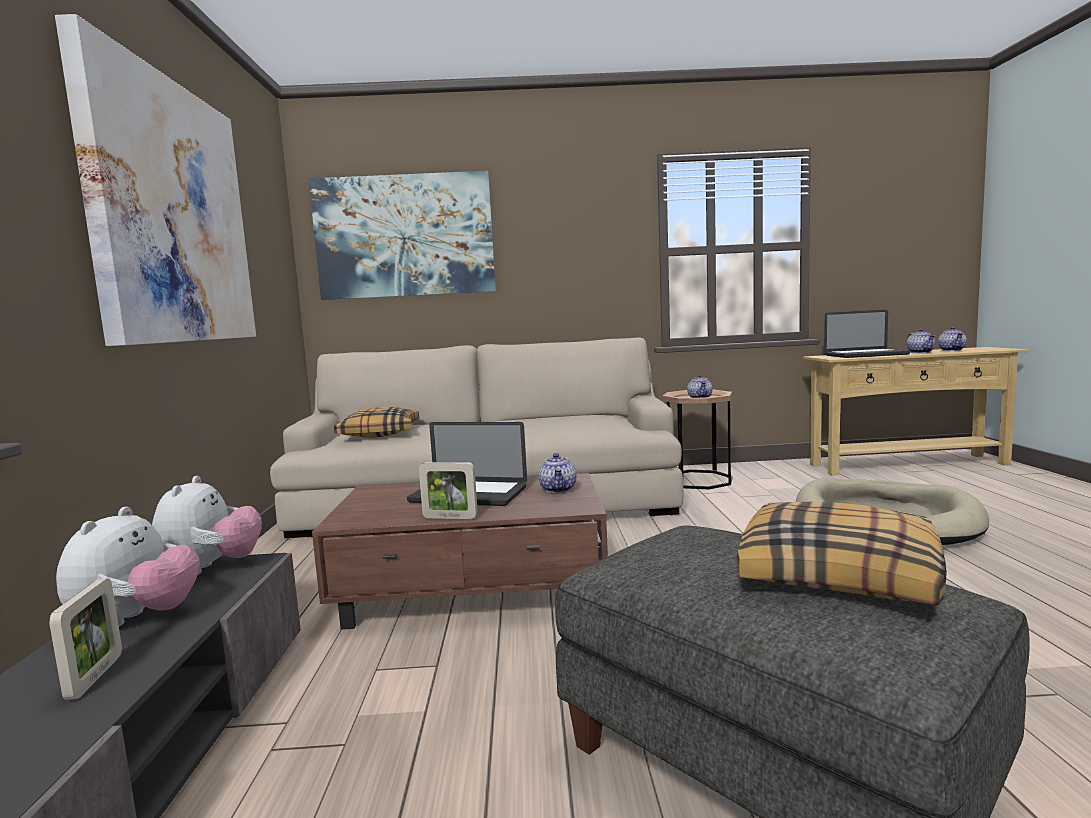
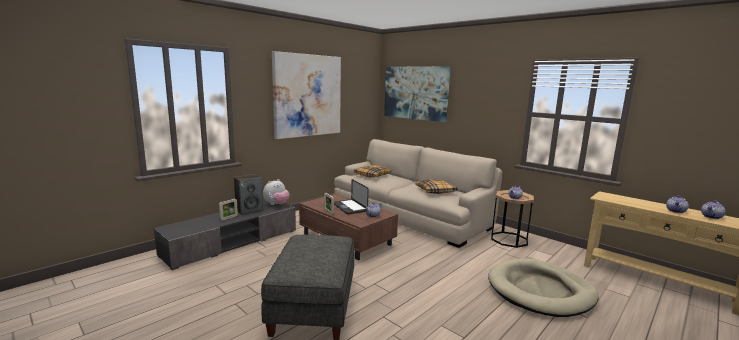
camera: 45 degrees right, 5 degrees up
(137, 620) = (249, 210): plush toy -> speaker
(839, 573) = (322, 259): pillow -> pillow (435, 191)
(866, 355) = (631, 202): laptop -> none

